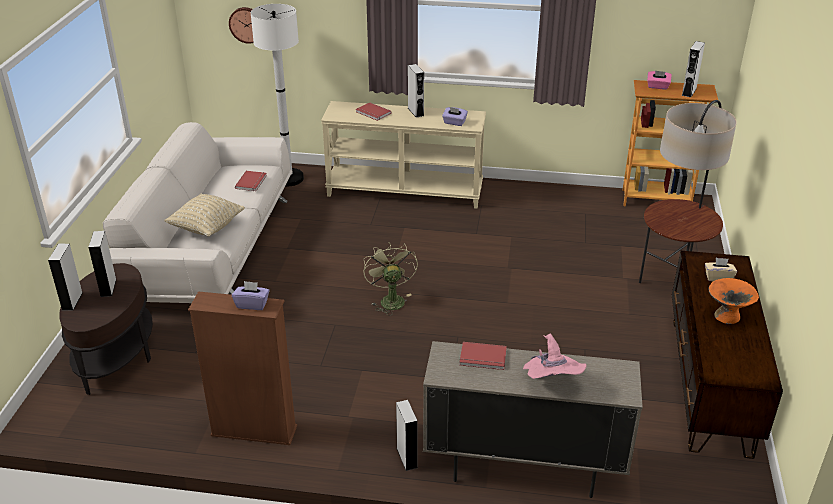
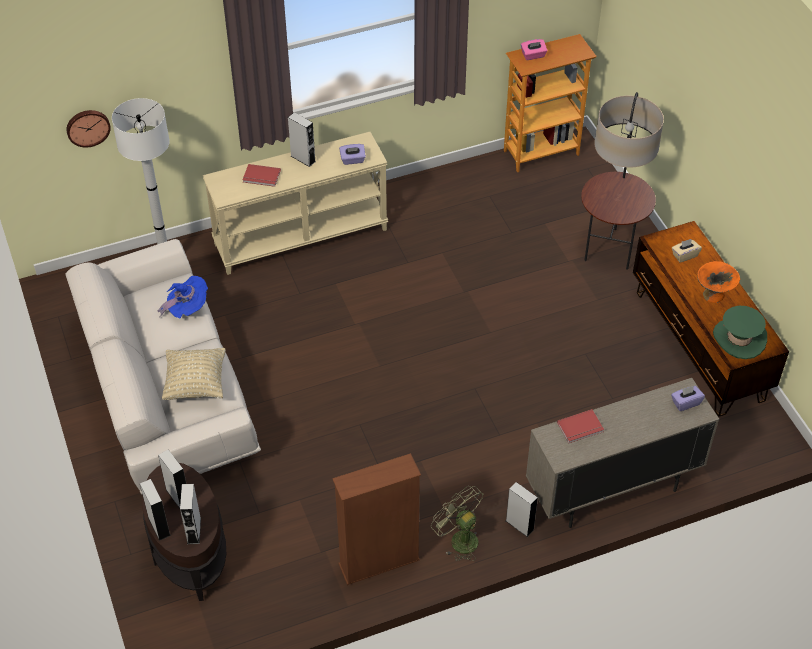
camera: 30 degrees left, 15 degrees up
(252, 182) = (187, 308): red book -> blue hat
(252, 304) = (390, 470): purple tissue box -> purple tissue box (685, 403)
(390, 299) = (387, 374): green fan -> green fan (459, 539)
(551, 382) = (644, 426): pink hat -> none
(689, 92) = (564, 53): grey speaker -> grey speaker (194, 531)
(730, 360) = (739, 338): none -> green hat

